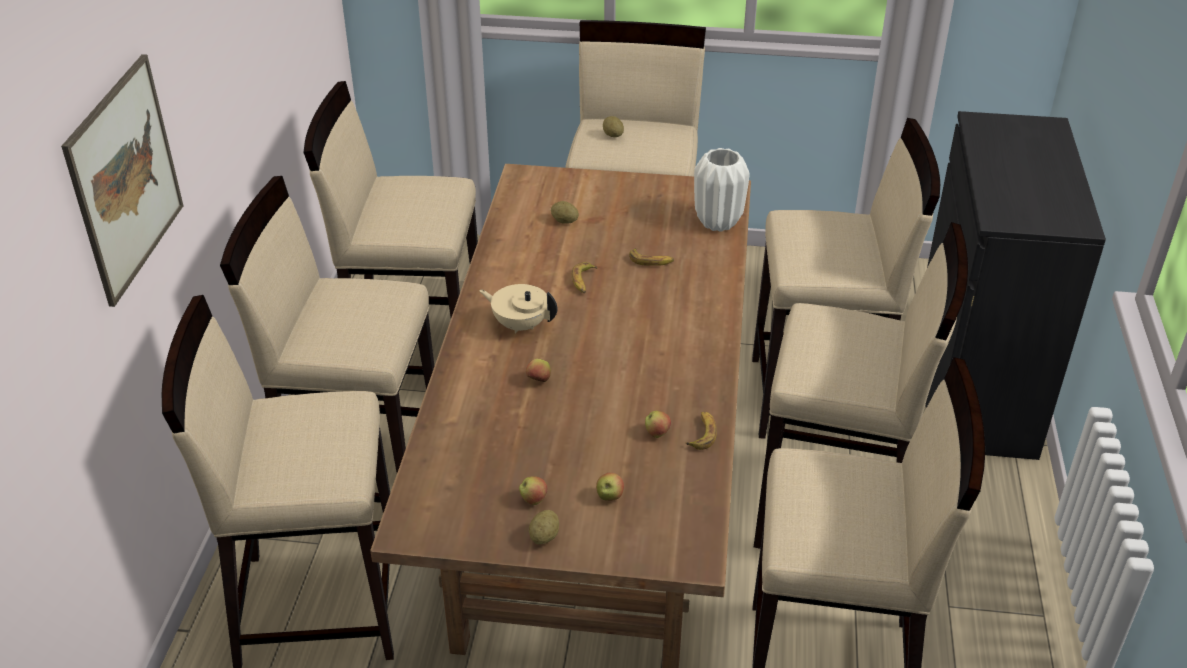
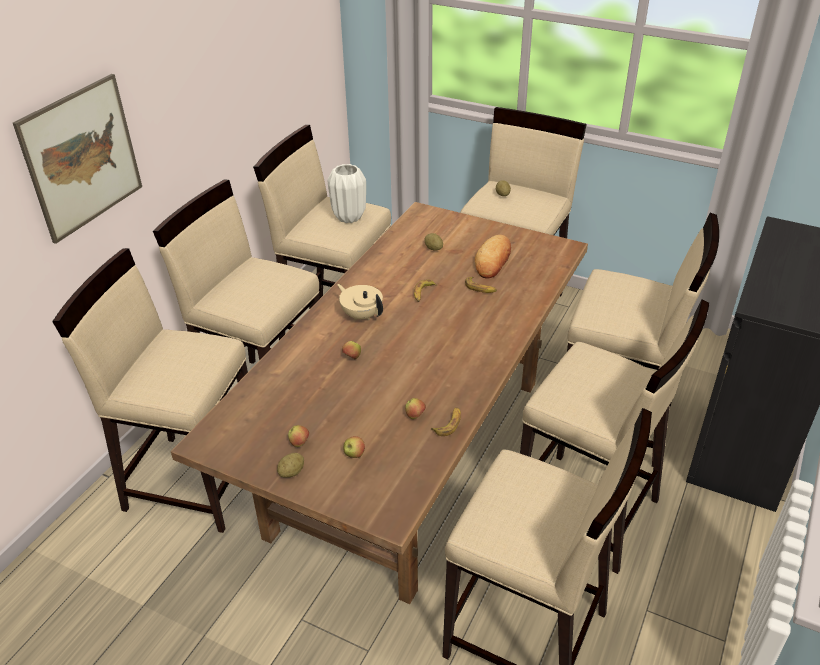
camera: 20 degrees right, 0 degrees up
(648, 222) = (493, 260): none -> bread
(718, 222) = (546, 269): white vase -> white vase (349, 217)

